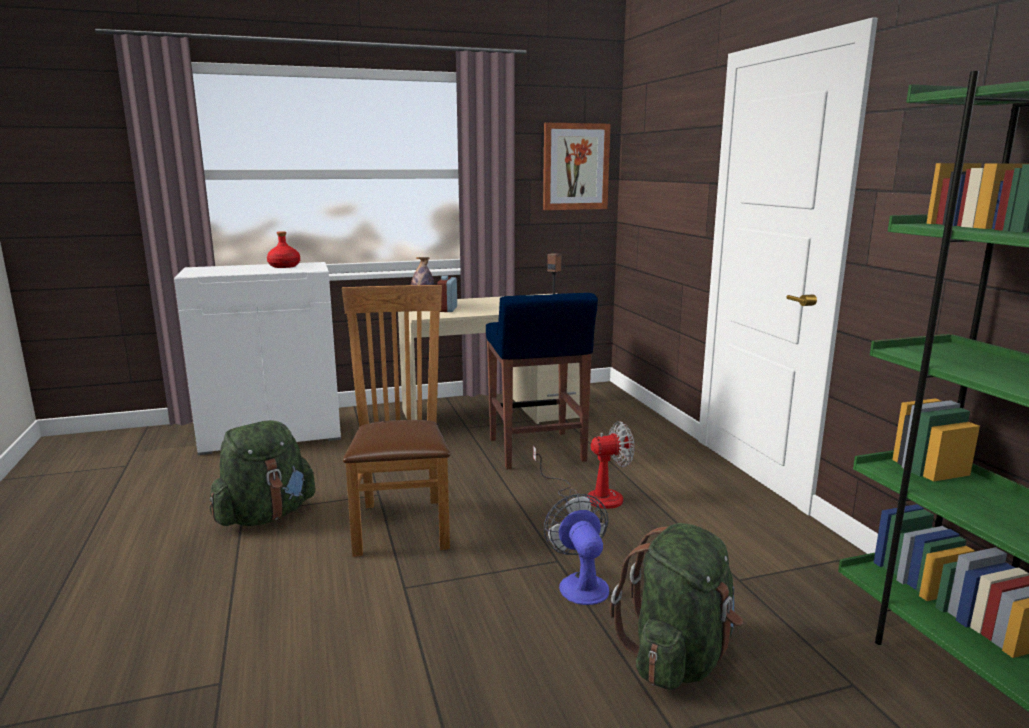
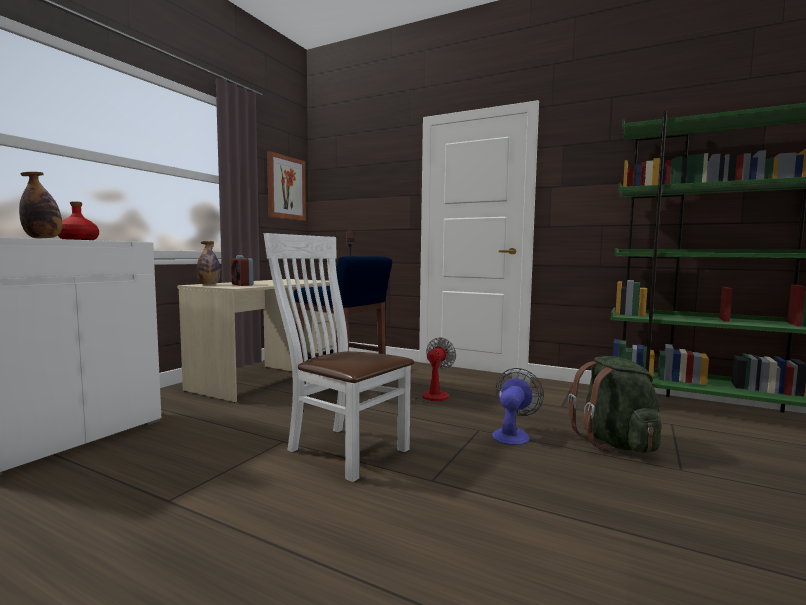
camera: 45 degrees left, 10 degrees down
(240, 272) = (43, 238): none -> bottle
(266, 516) = (202, 492): green backpack -> none
(402, 522) = (341, 448): brown chair -> white chair
(580, 583) = (513, 434): fan -> fan turned 90 degrees clockwise

